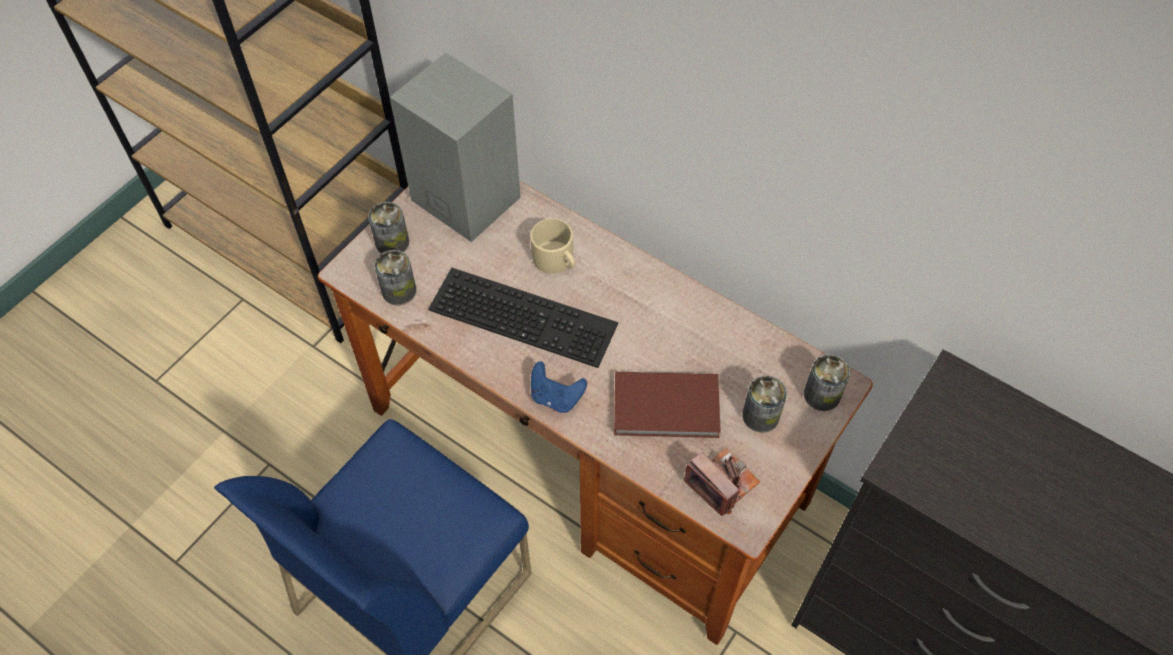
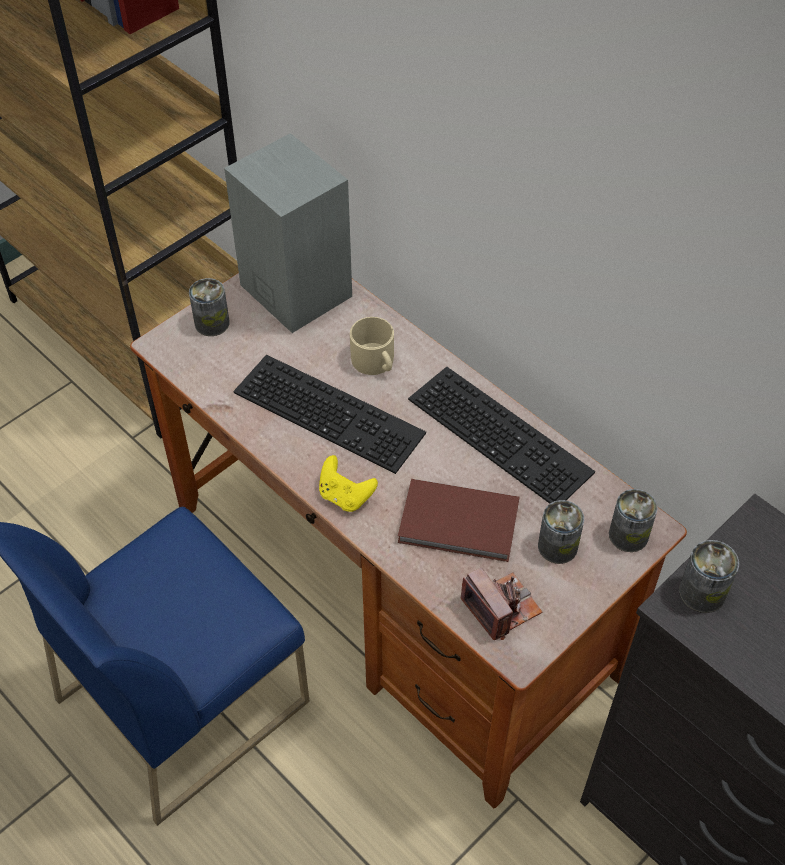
camera: 10 degrees right, 5 degrees down
(399, 291) = (208, 370): can -> can (702, 592)
(556, 397) = (345, 496): blue game controller -> yellow game controller
(689, 314) = (503, 434): none -> keyboard

